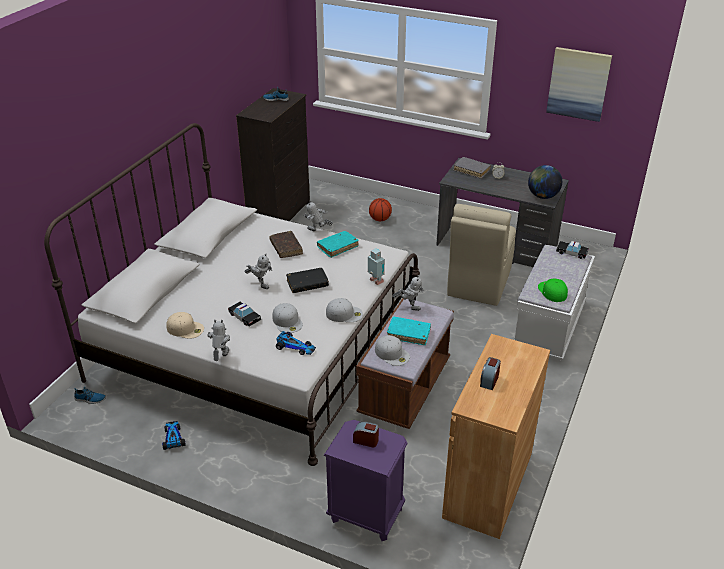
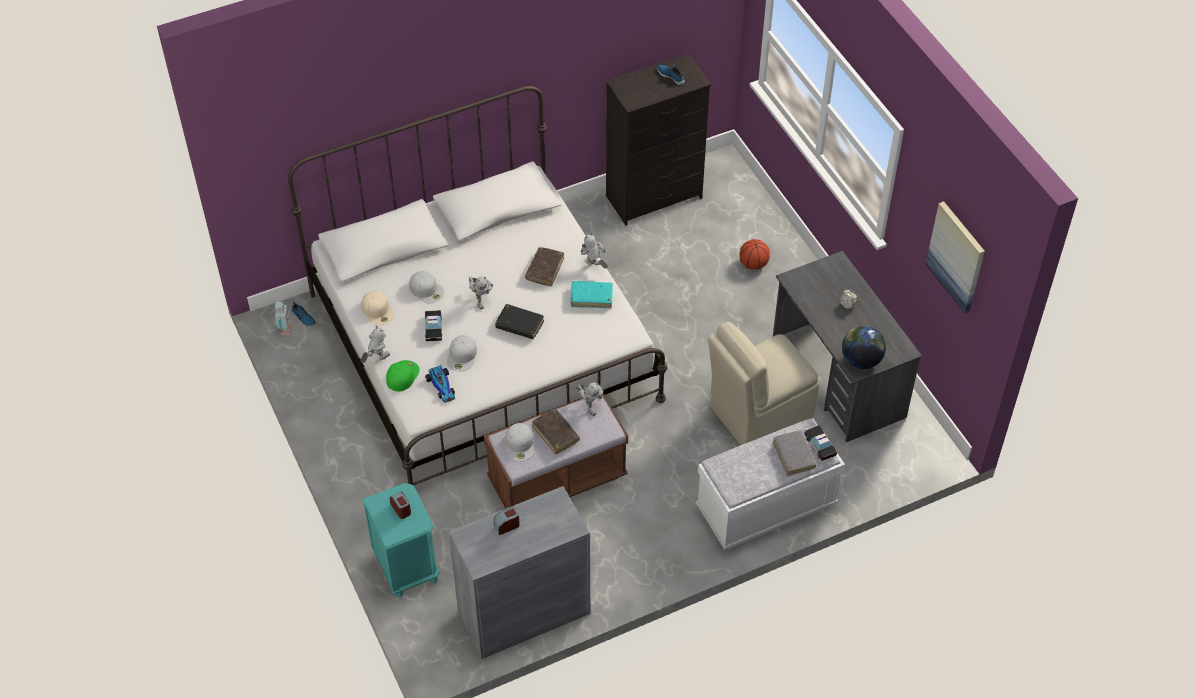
camera: 40 degrees right, 15 degrees up
(173, 437) = (332, 399): toy car -> none
(344, 314) = (515, 379): white cap -> white cap (427, 289)
(366, 515) = (406, 568): purple nightstand -> turquoise nightstand
(376, 282) = (580, 360): toy robot -> toy robot (284, 330)
(408, 334) = (555, 434): turquoise book -> brown book
(471, 171) = (831, 279): grey book -> grey book (793, 456)
(488, 485) = (524, 612): brown cabinet -> grey cabinet
(552, 291) = (739, 475): green cap -> green cap (402, 375)

